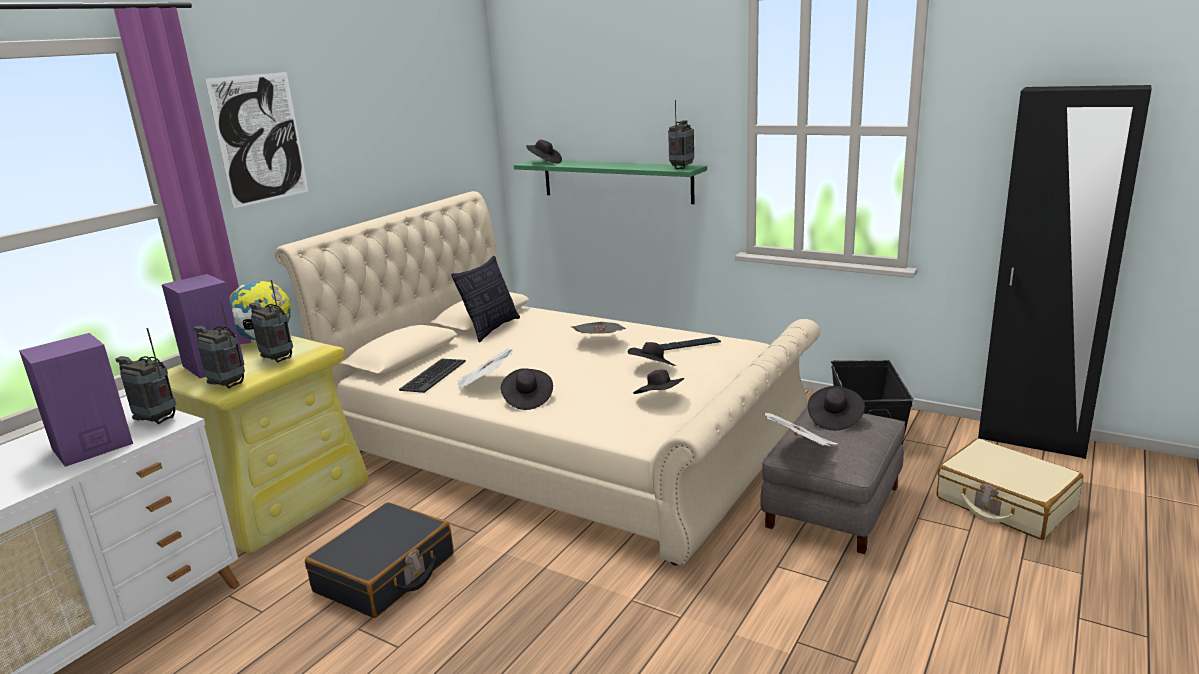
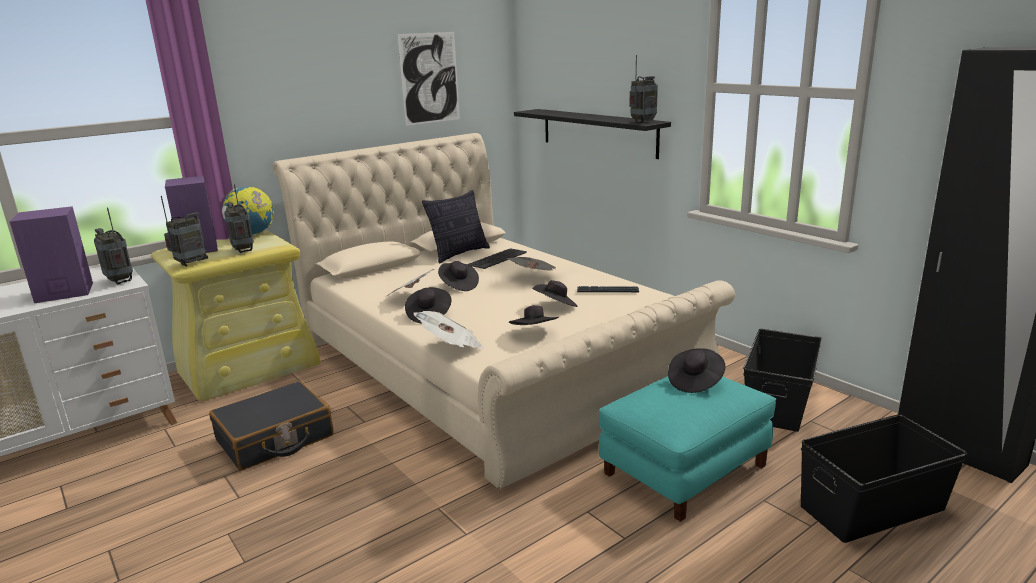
camera: 20 degrees right, 0 degrees up
(228, 385) = (191, 264): radio -> radio turned 75 degrees clockwise
(260, 139) = (268, 71): picture -> picture (429, 78)
(433, 376) = (378, 284): keyboard -> keyboard (497, 259)
(544, 163) = (540, 111): black hat -> black hat (458, 285)
(616, 180) = (598, 132): green shelf -> black shelf
(800, 447) = (636, 401): newspaper -> newspaper (451, 346)
(832, 506) = (684, 469): grey ottoman -> turquoise ottoman
(1004, 503) = (873, 508): beige suitcase -> black storage box

